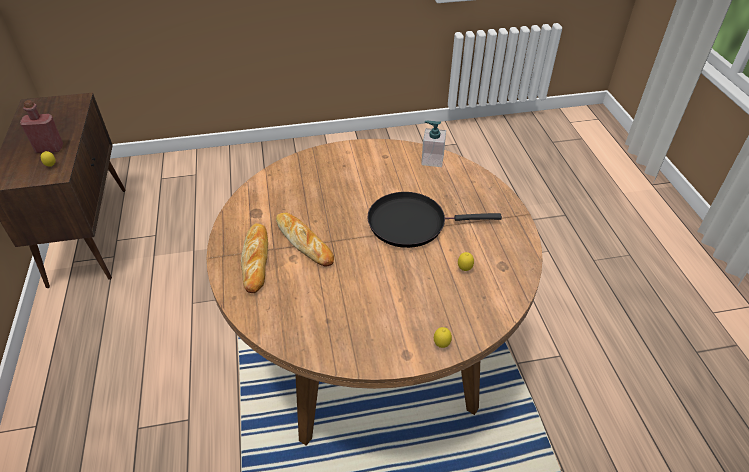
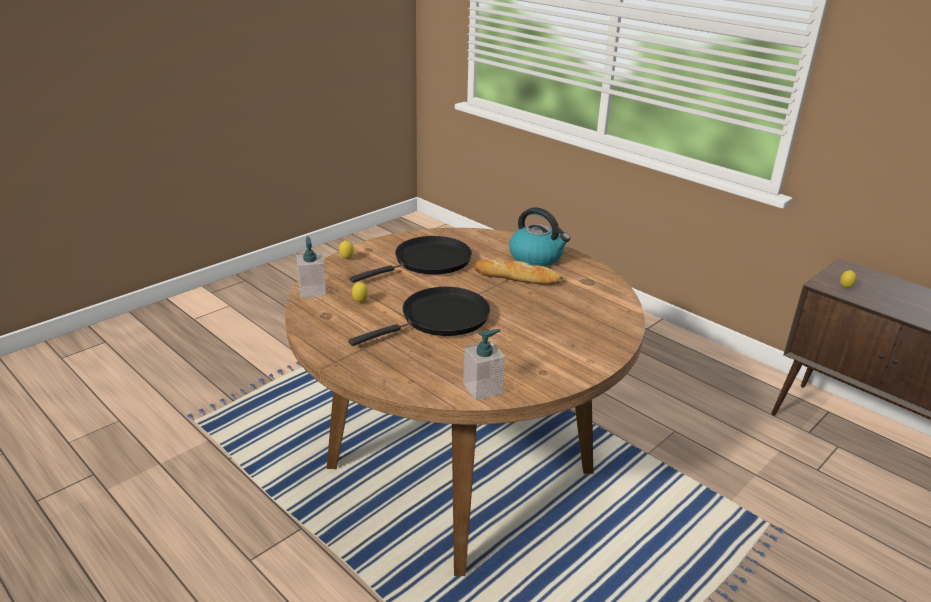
camera: 145 degrees right, 15 degrees down
(49, 148) = (885, 298): red bottle -> none
(256, 260) = (537, 257): bread -> kettle
(362, 300) = (428, 262): none -> black frying pan
(501, 305) = (312, 291): none -> soap dispenser

